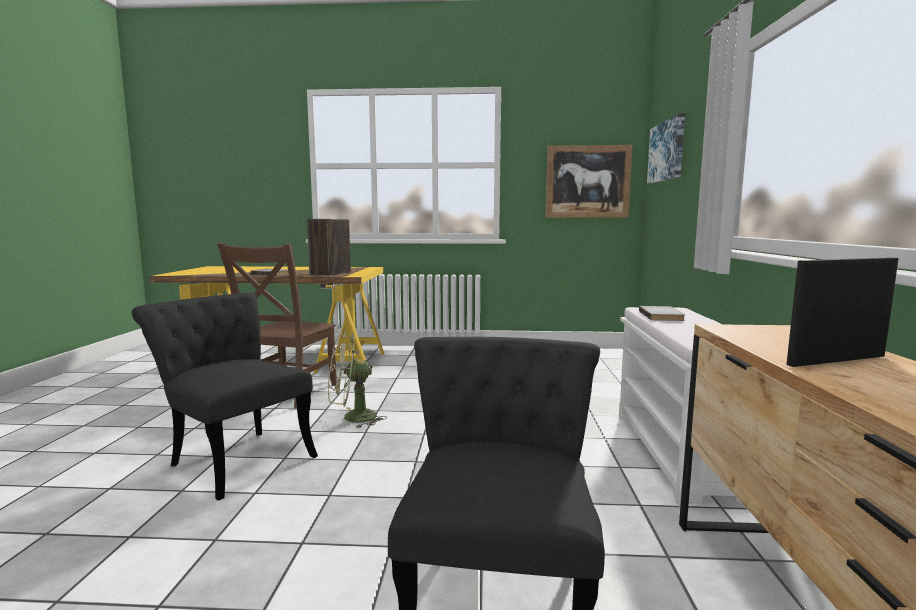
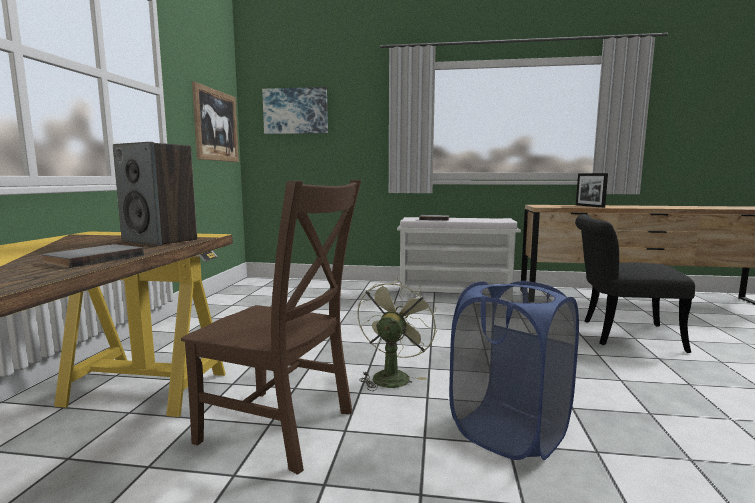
camera: 85 degrees left, 0 degrees up
(235, 458) = (509, 432): black chair -> blue laundry basket
(352, 418) = (392, 376): green fan -> green fan turned 150 degrees counterclockwise

